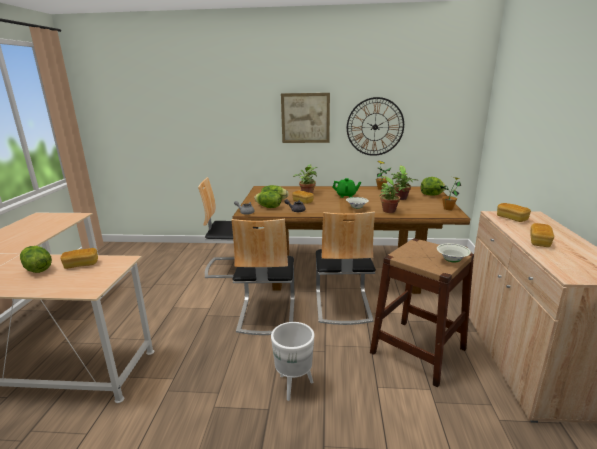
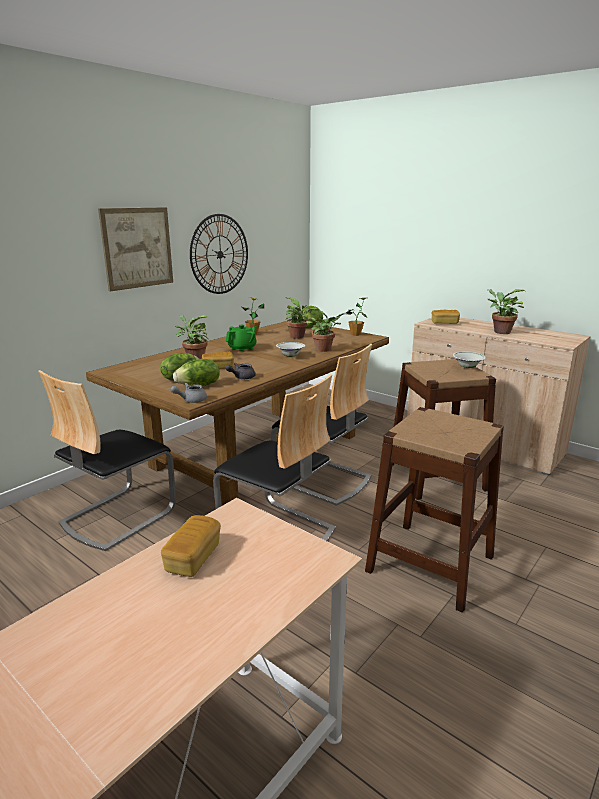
camera: 55 degrees left, 0 degrees up
(37, 269) = (138, 616): lettuce -> none
(294, 386) = (430, 563): white planter -> brown stool
(539, 242) = (499, 332): bread -> potted plant

